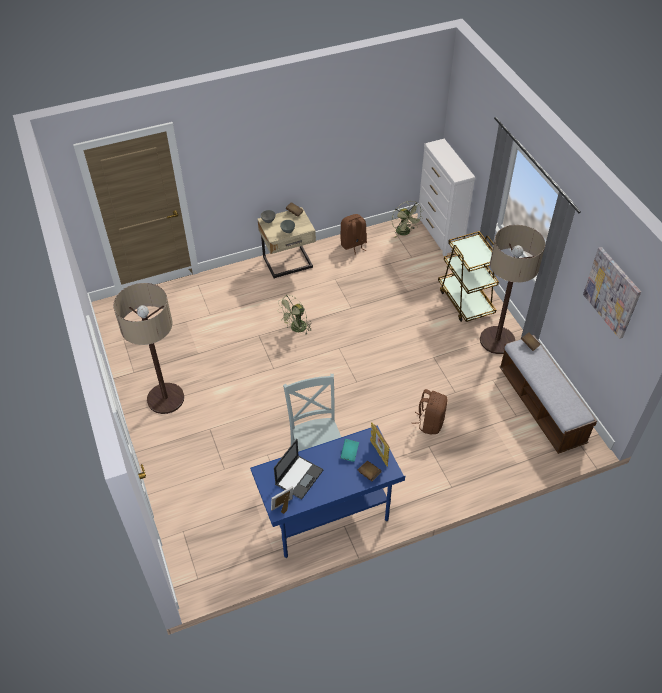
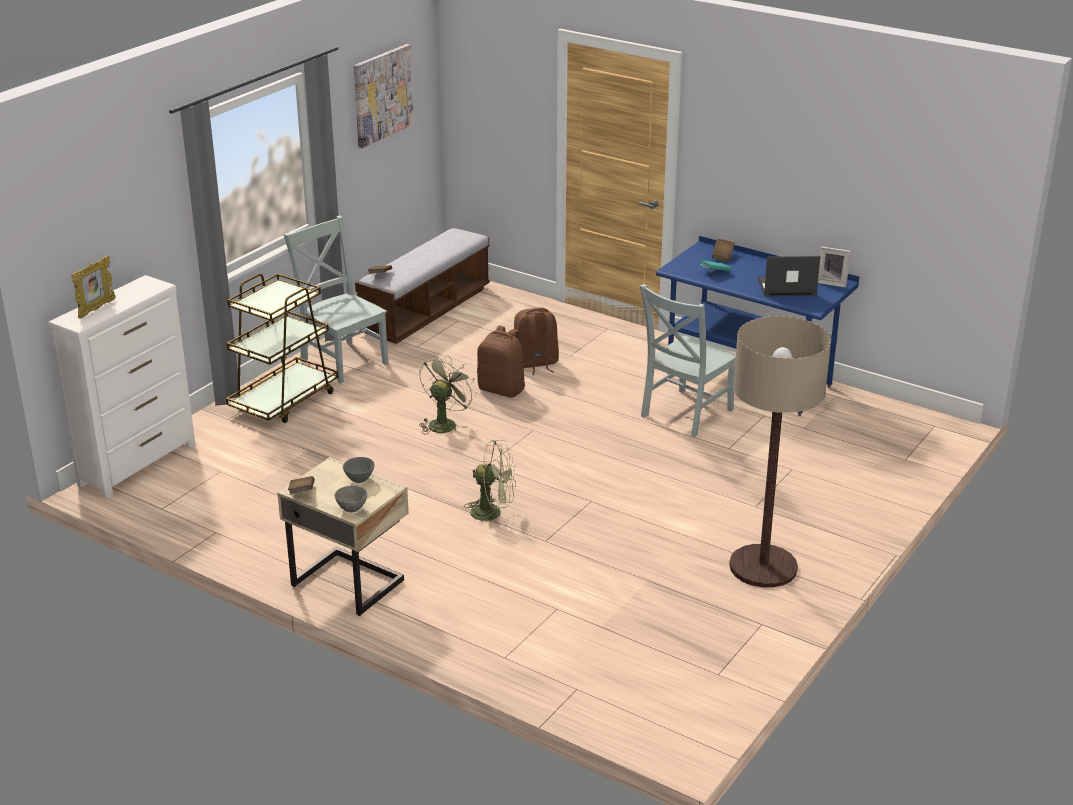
camera: 125 degrees left, 20 degrees down
(353, 245) = (236, 535): brown backpack -> brown backpack (502, 389)
(379, 453) = (690, 259): picture frame -> picture frame (96, 309)
(405, 232) = (158, 496): green fan -> green fan (444, 423)
(497, 340) = (342, 360): floor lamp -> grey chair

